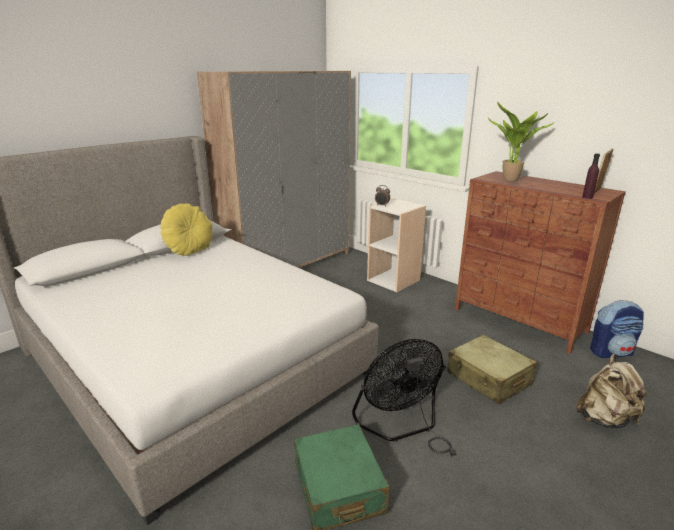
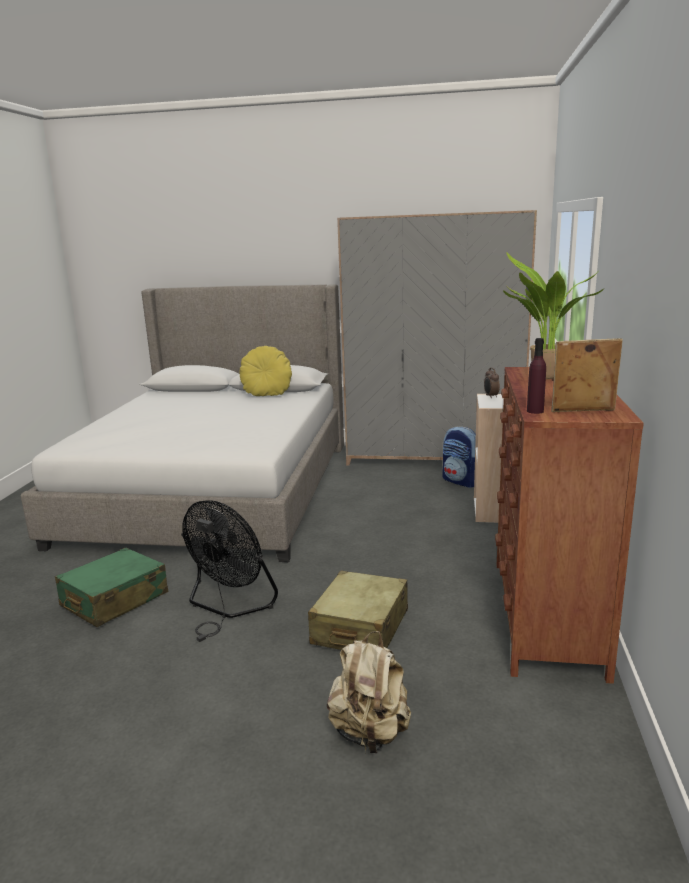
camera: 55 degrees right, 5 degrees down
(611, 352) = (576, 715): backpack -> backpack (462, 481)

